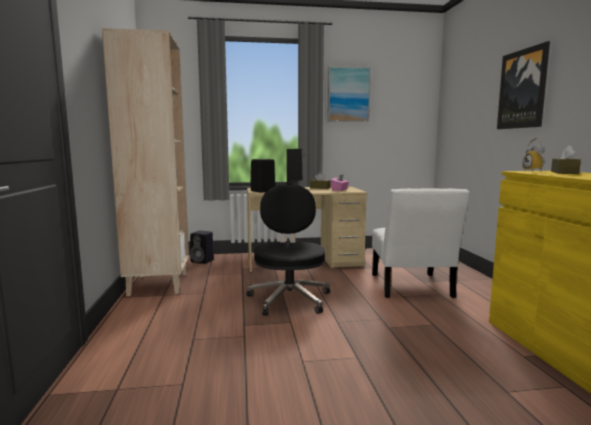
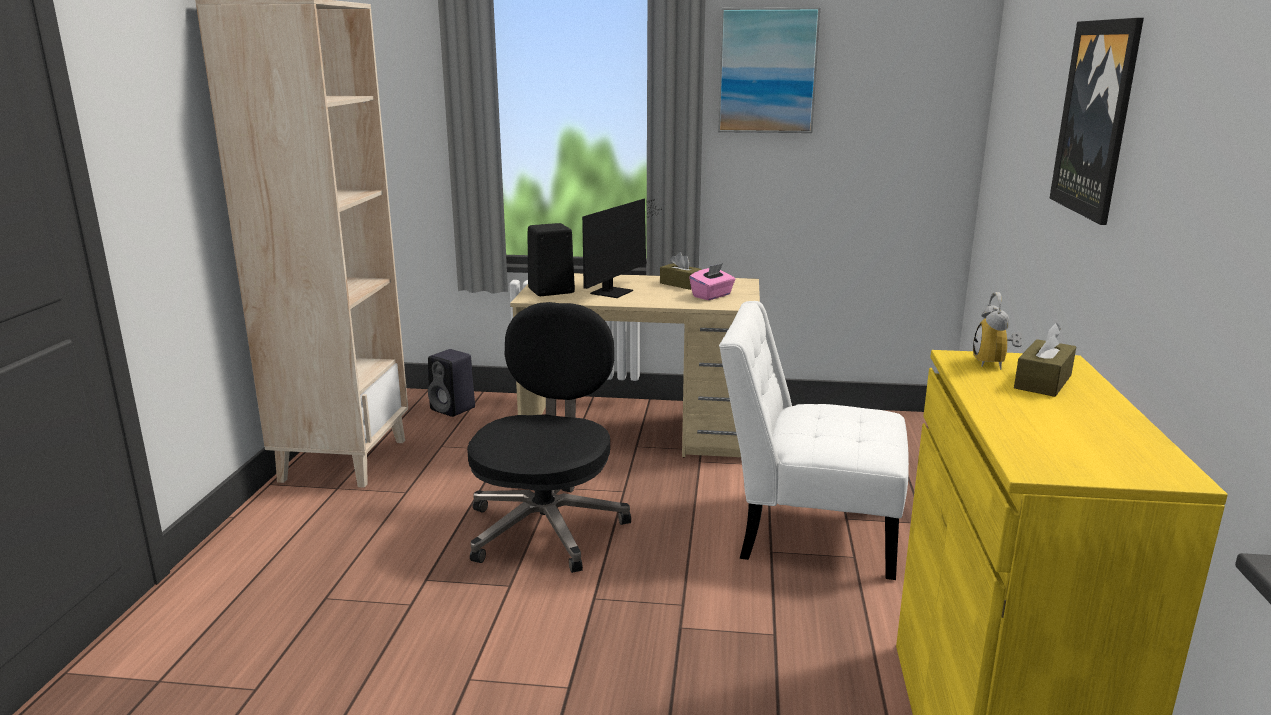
camera: 15 degrees right, 10 degrees up
(411, 287) = (808, 531): white chair -> white chair turned 90 degrees clockwise

